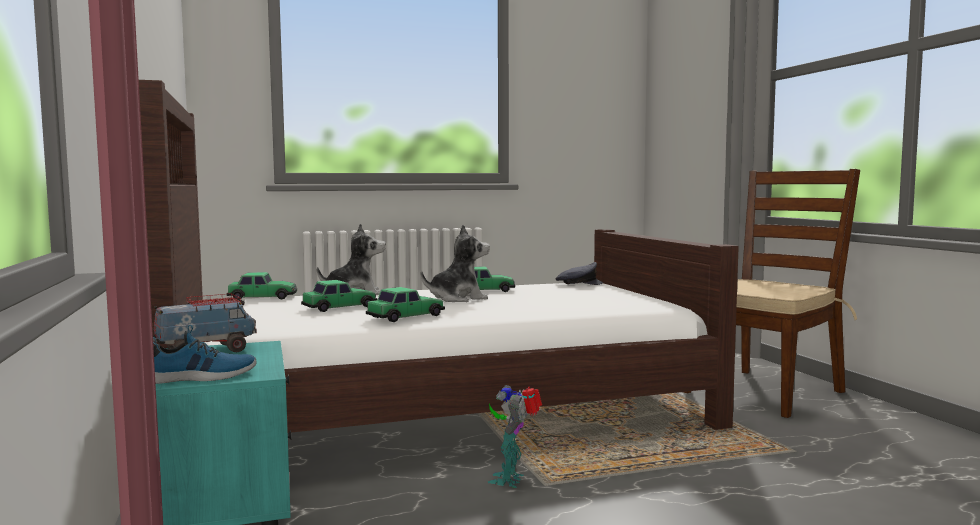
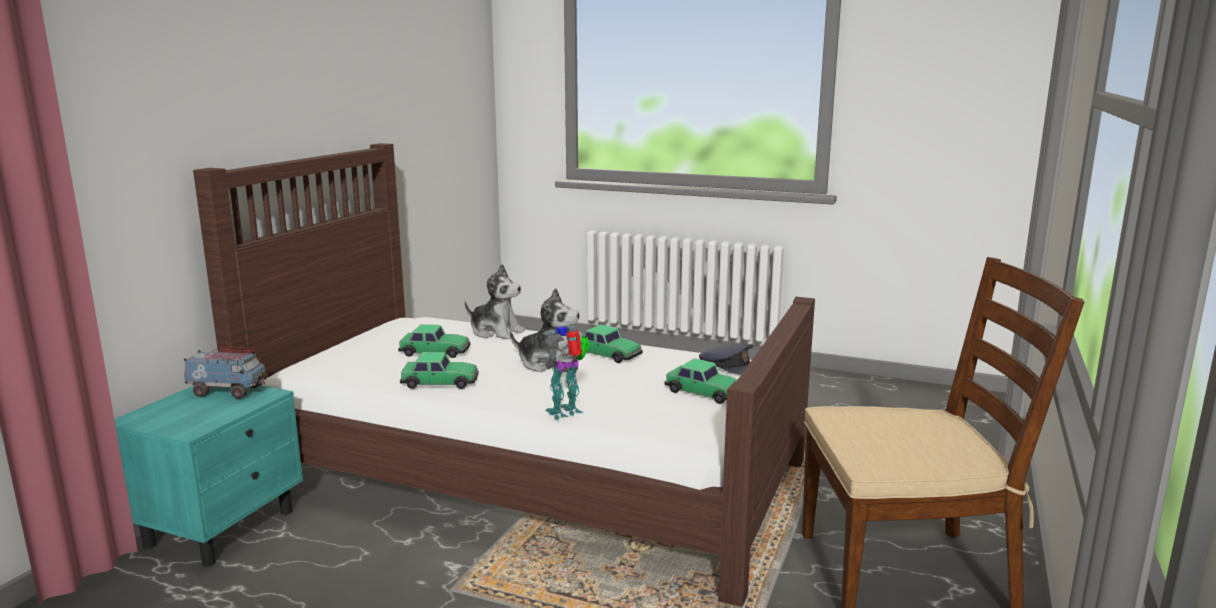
camera: 40 degrees right, 10 degrees up
(202, 377) = (162, 423): shoe -> none
(263, 297) = (426, 320): toy car -> toy car (704, 392)
(511, 479) = (441, 570): toy robot -> toy robot (566, 412)

